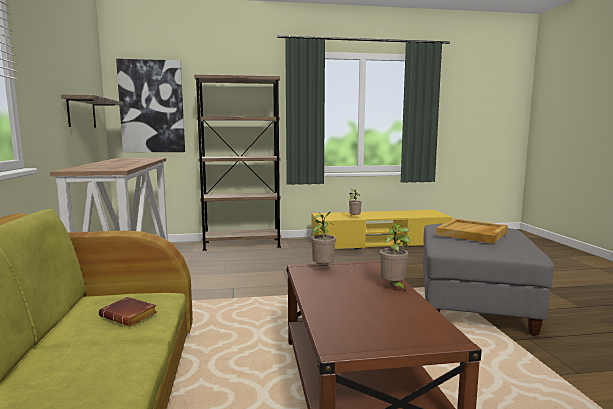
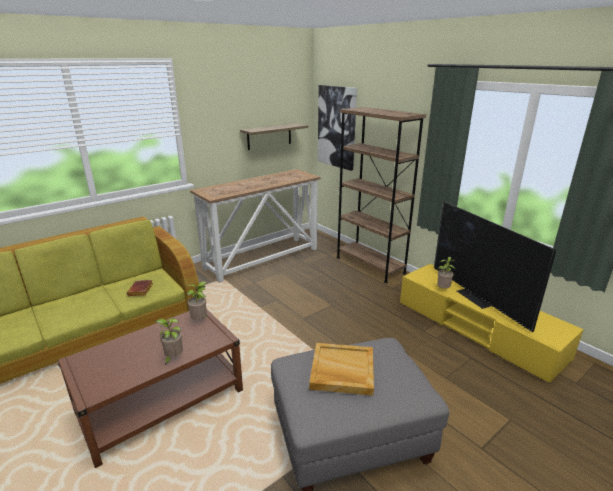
camera: 60 degrees right, 15 degrees up
(375, 215) = (477, 297): none -> television

